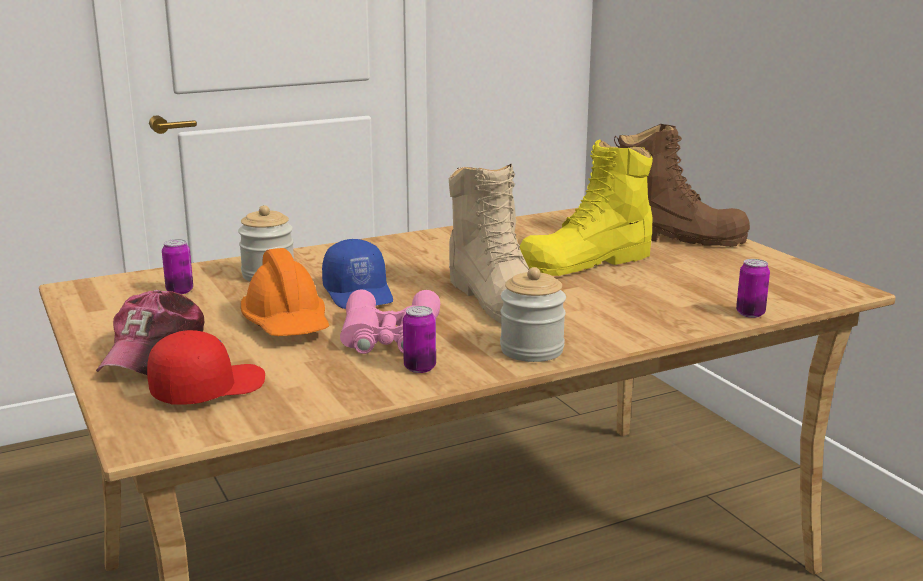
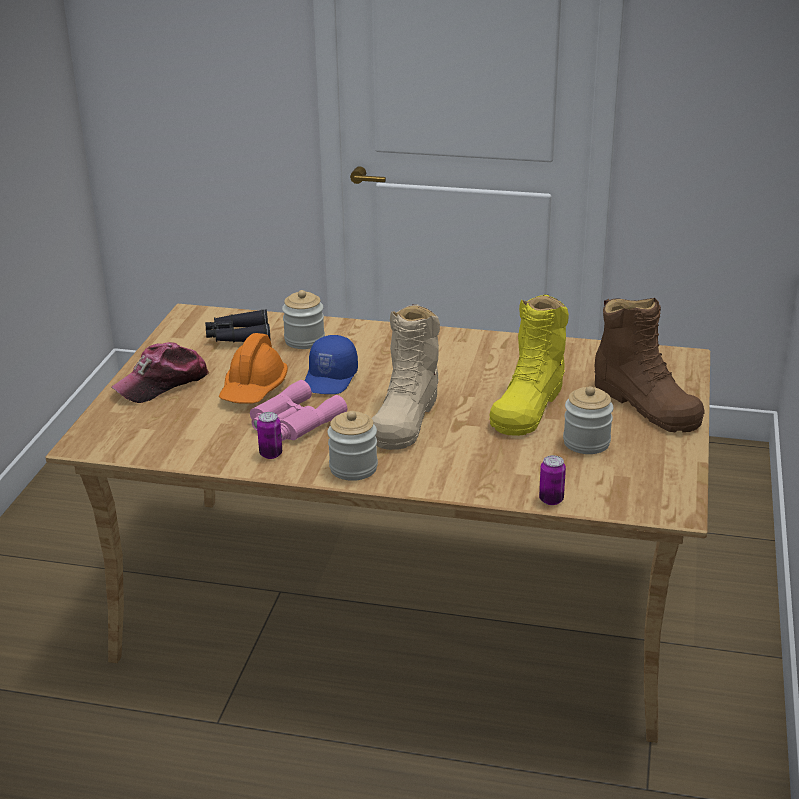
camera: 40 degrees right, 10 degrees up
(179, 291) = (238, 337): can -> black binoculars
(207, 388) = (150, 422): red cap -> none
(587, 262) = (528, 405): yellow boot -> yellow boot turned 75 degrees counterclockwise
(688, 271) = (586, 442): none -> jar

